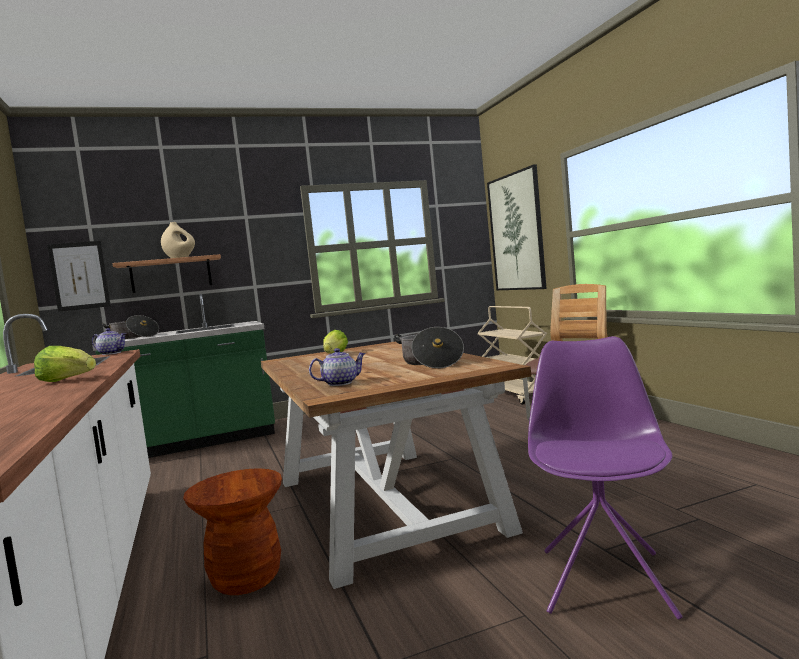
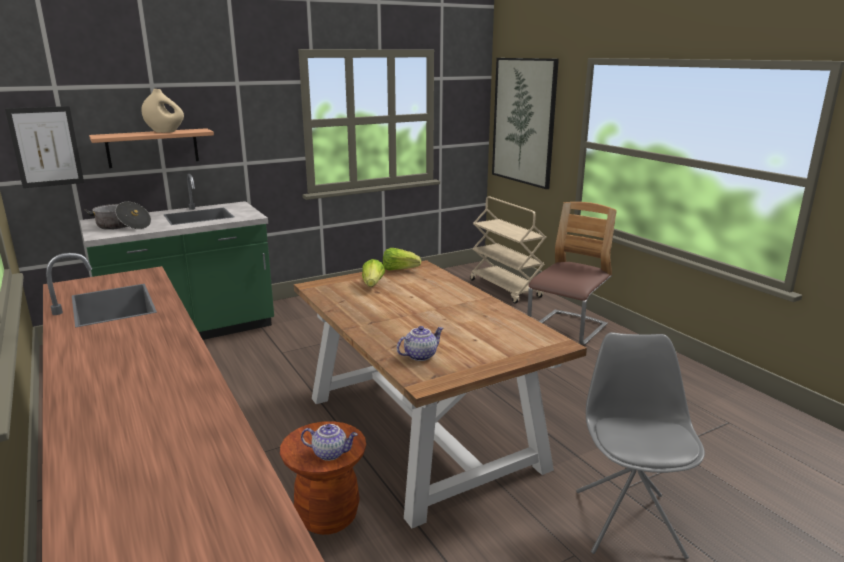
camera: 10 degrees left, 15 degrees up
(67, 381) = (169, 358): lettuce -> lettuce (399, 270)
(112, 353) = (138, 274): teapot -> teapot (330, 453)
(431, 363) = (488, 323): cooking pot -> none
(605, 580) = (628, 521): purple chair -> grey chair

